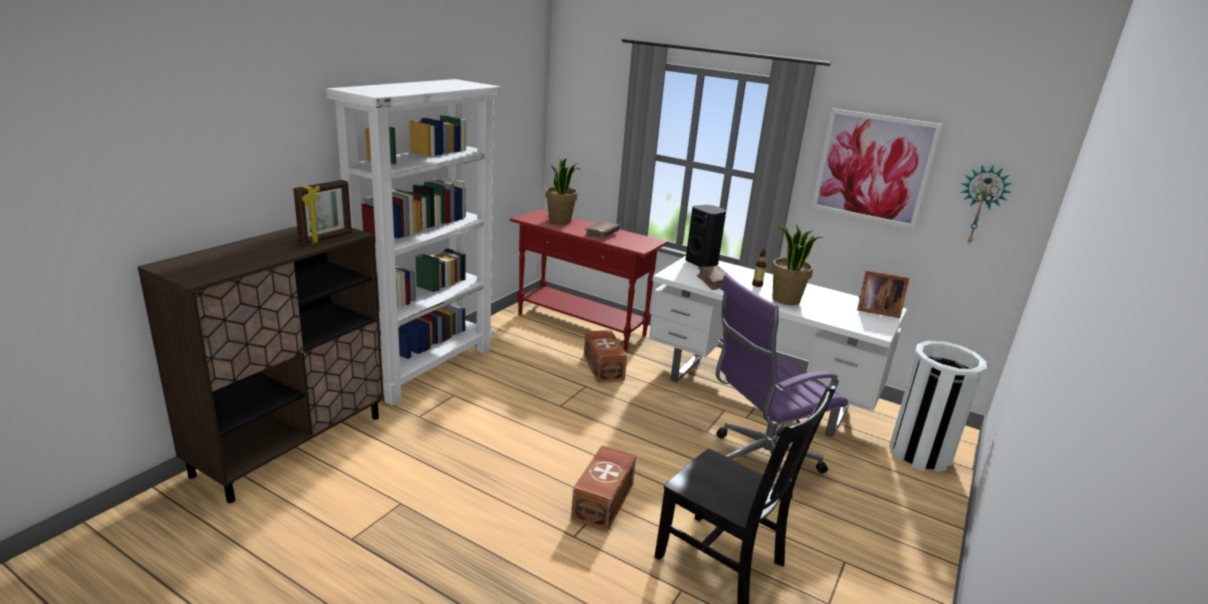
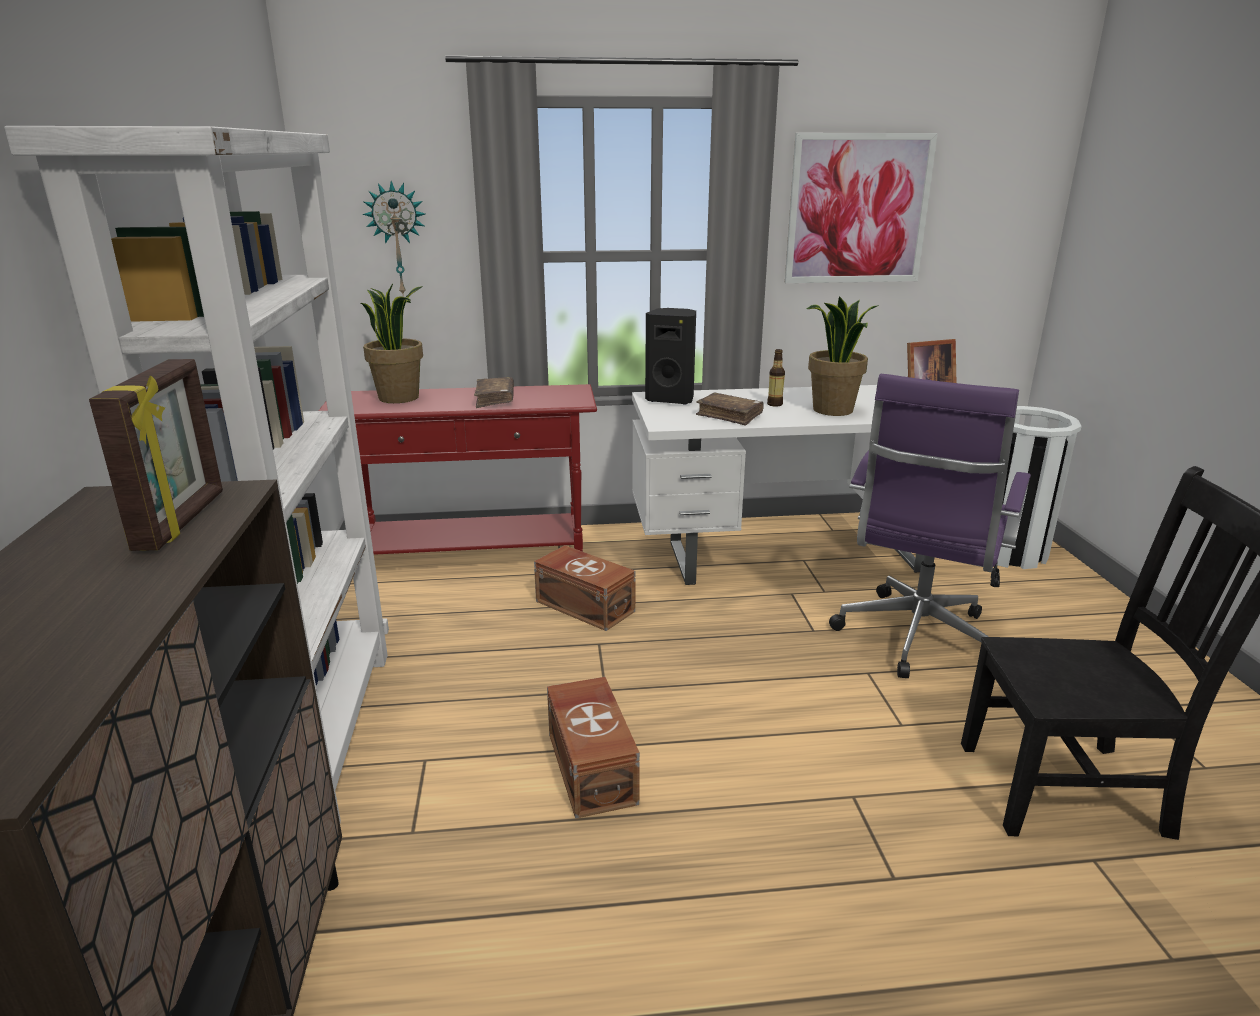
camera: 35 degrees left, 0 degrees up
(604, 501) = (850, 796): brown storage box -> brown storage box (593, 766)
(980, 205) = (986, 231): wall clock -> wall clock (397, 239)

